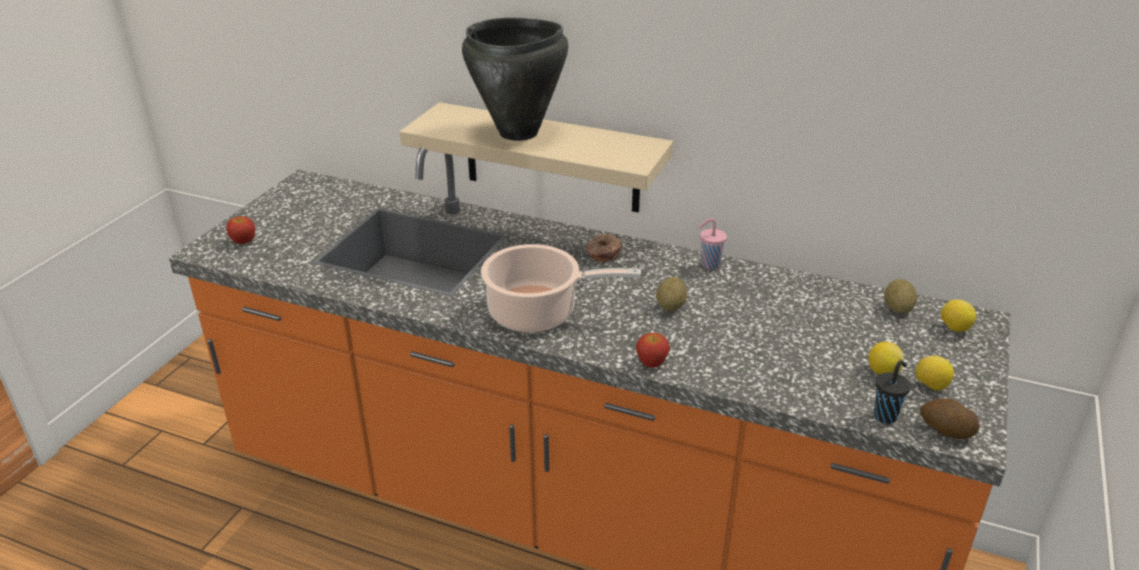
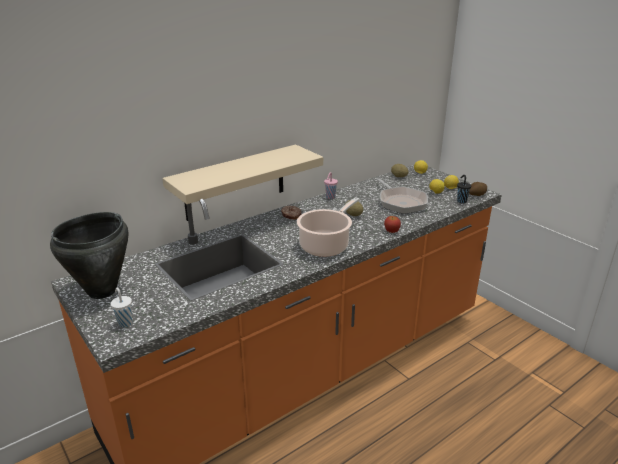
camera: 60 degrees left, 5 degrees down
(243, 241) = (125, 322): apple -> white cup
(519, 133) = (238, 168): black cooking pot -> black cooking pot (103, 291)
(783, 341) = (400, 202): none -> frying pan

